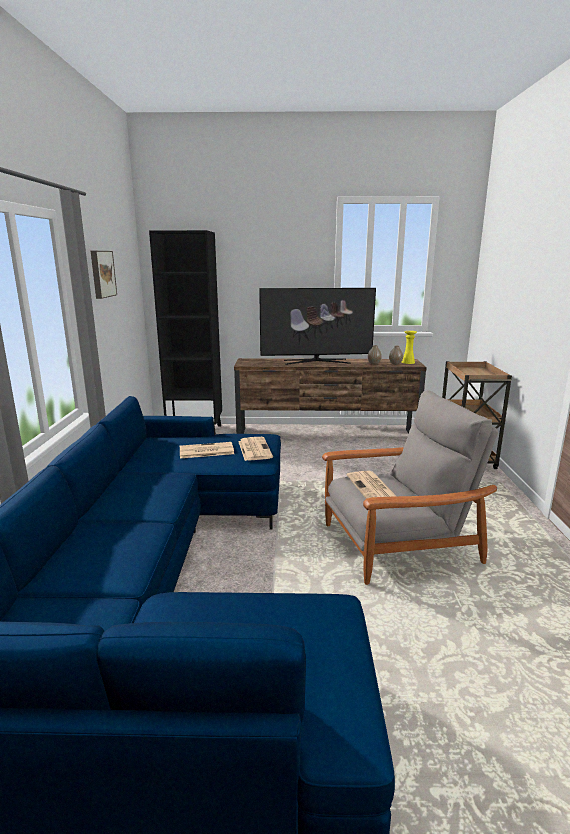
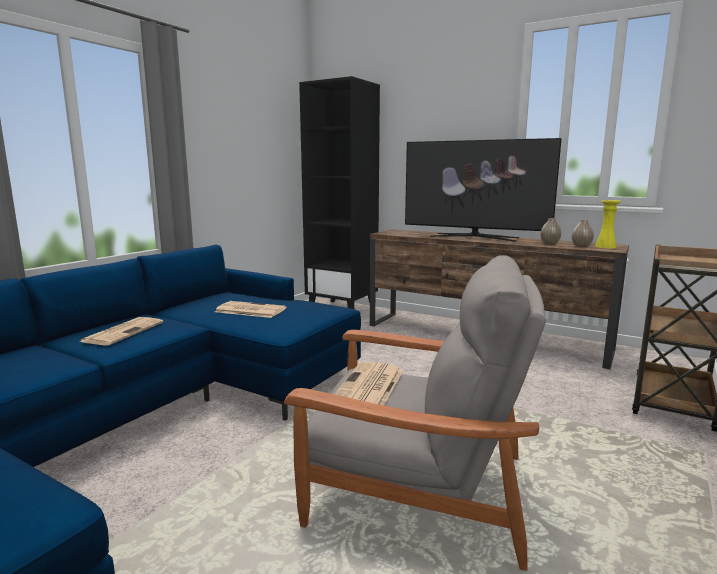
camera: 30 degrees right, 5 degrees down
(101, 274) = (229, 122): picture -> none
(254, 449) = (299, 317): newspaper -> newspaper (123, 332)

